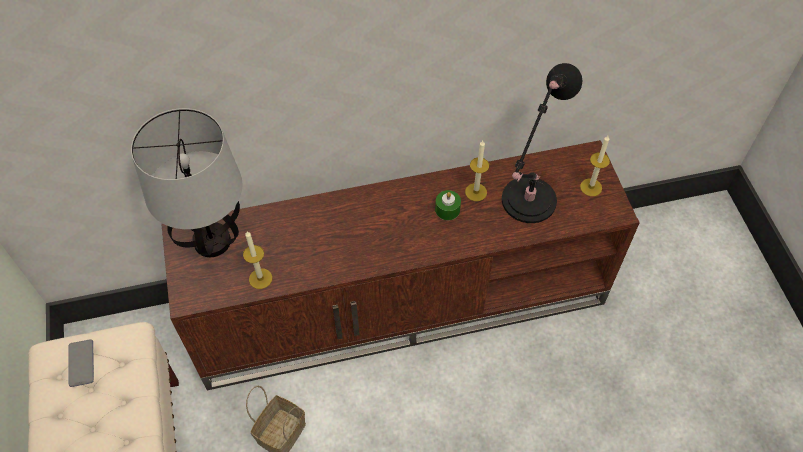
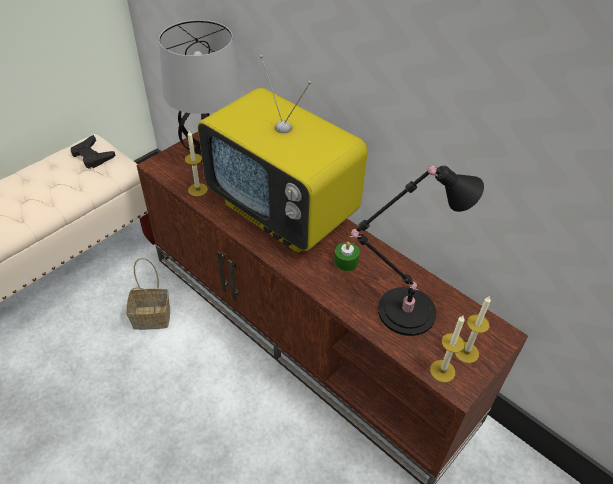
camera: 55 degrees right, 10 degrees down
(81, 363) = (92, 156): phone -> black game controller
(351, 222) = (284, 212): none -> television
(476, 192) = (380, 271): candle -> candle (442, 371)

